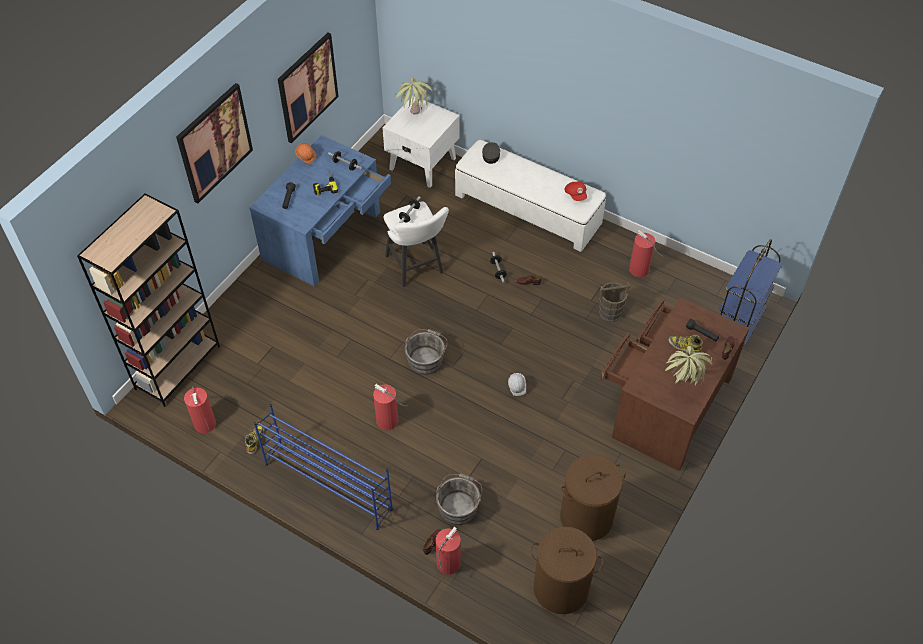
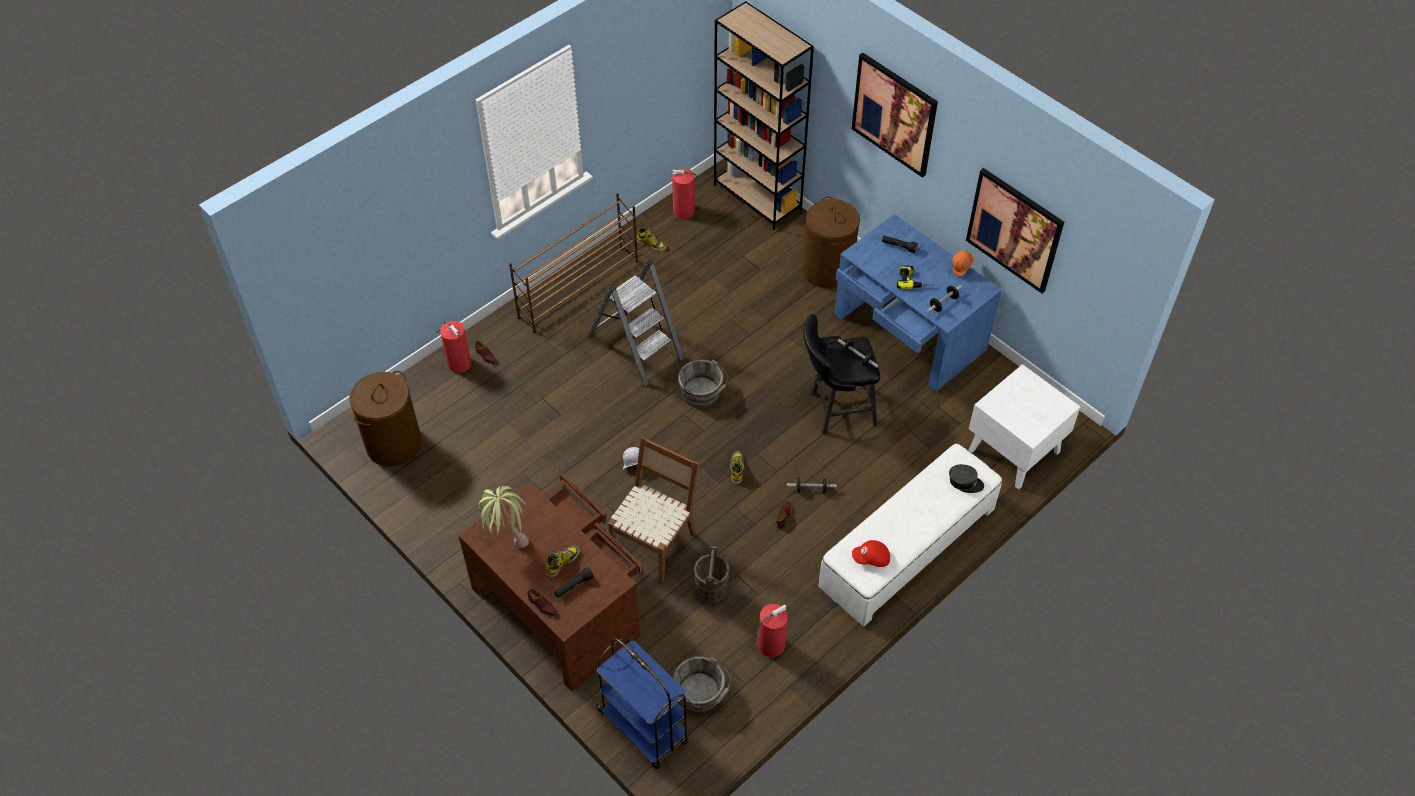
camera: 105 degrees right, 0 degrees up
(327, 486) = (579, 289): blue shoe rack -> brown shoe rack
(388, 421) = (634, 347): fire extinguisher -> grey step ladder
(414, 120) = (1029, 398): potted plant -> none
(417, 269) = (834, 410): white stool -> black stool
(459, 505) = (515, 384): grey bucket -> grey bucket (701, 694)
(495, 320) = (736, 468): none -> boot
(584, 356) = (655, 542): none -> chair
(586, 517) = (457, 486): brown laundry basket -> brown laundry basket (828, 270)

